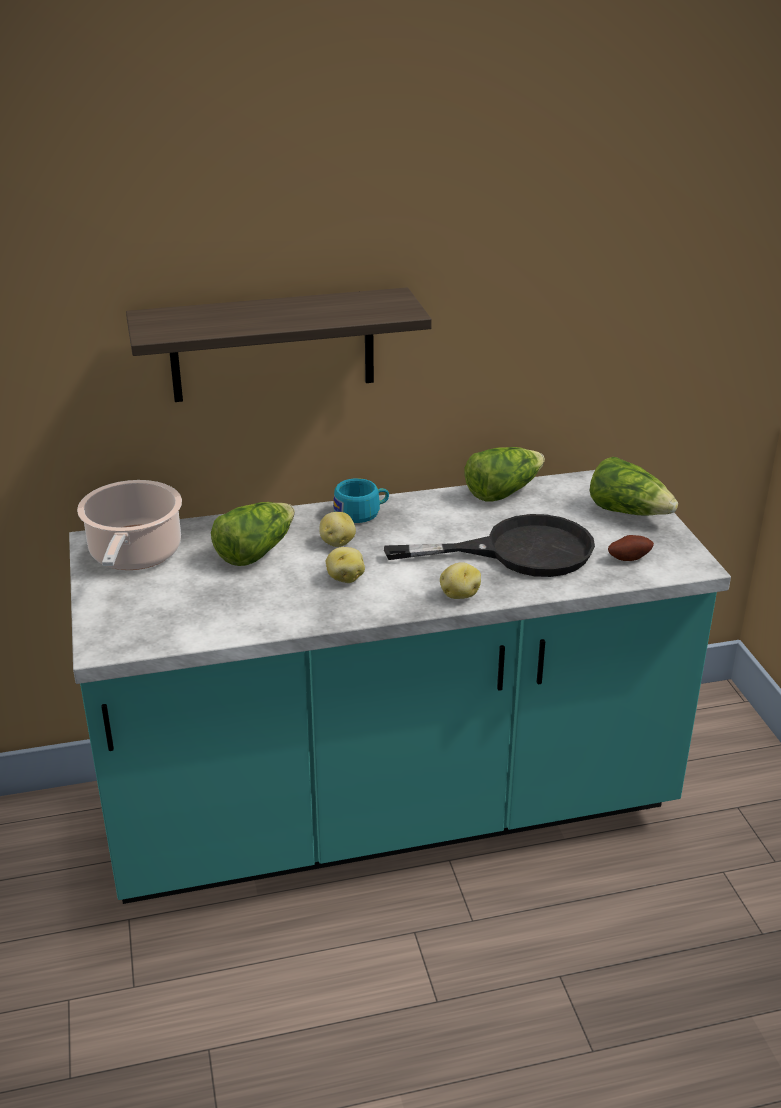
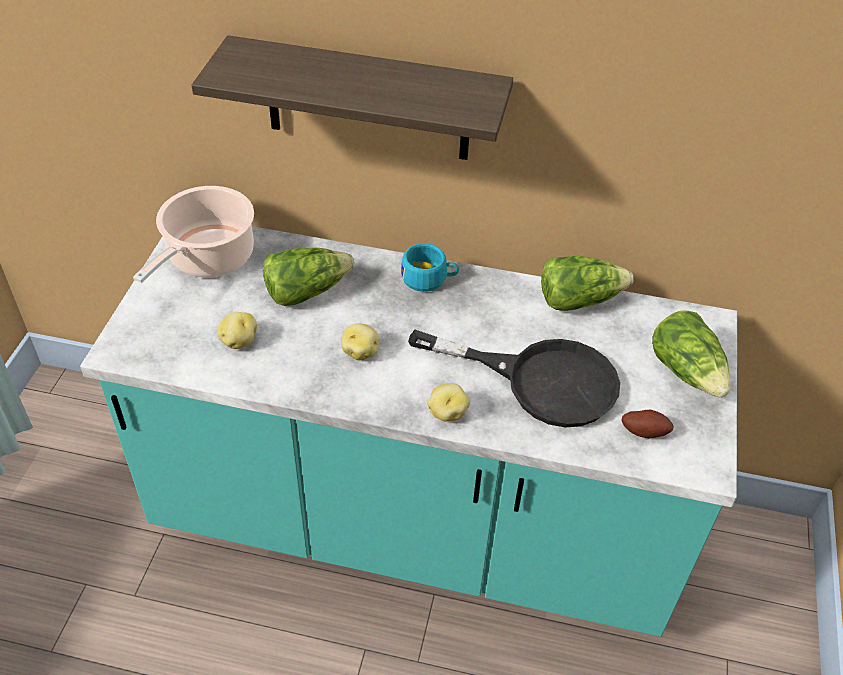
camera: 25 degrees right, 15 degrees up
(337, 542) = (382, 306): potato -> potato (239, 341)

